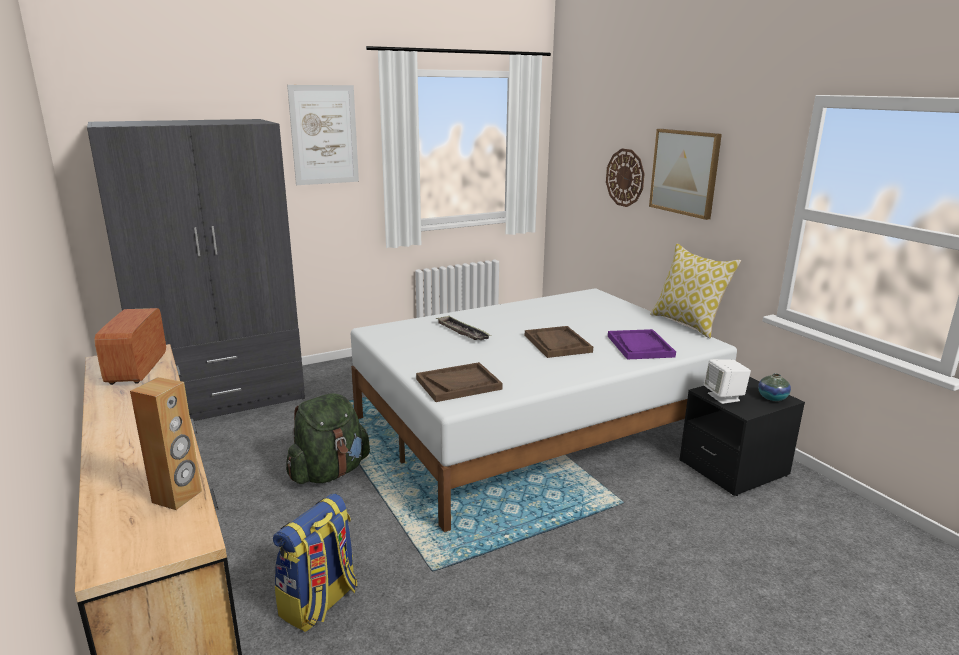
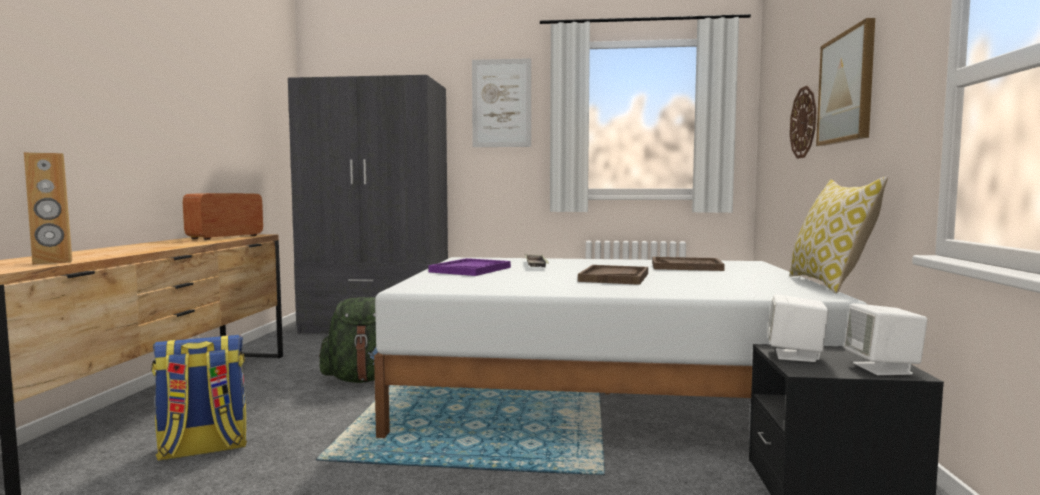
camera: 35 degrees right, 15 degrees down
(458, 384) = (446, 282): brown tray -> brown tray (686, 266)
(639, 346) = (713, 287): purple tray -> purple tray (470, 269)
(772, 398) = (883, 369): vase -> white speaker

